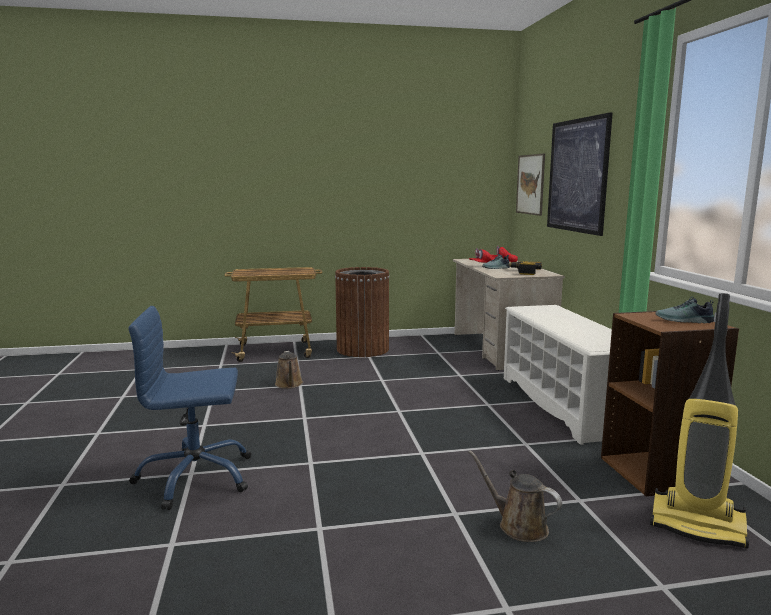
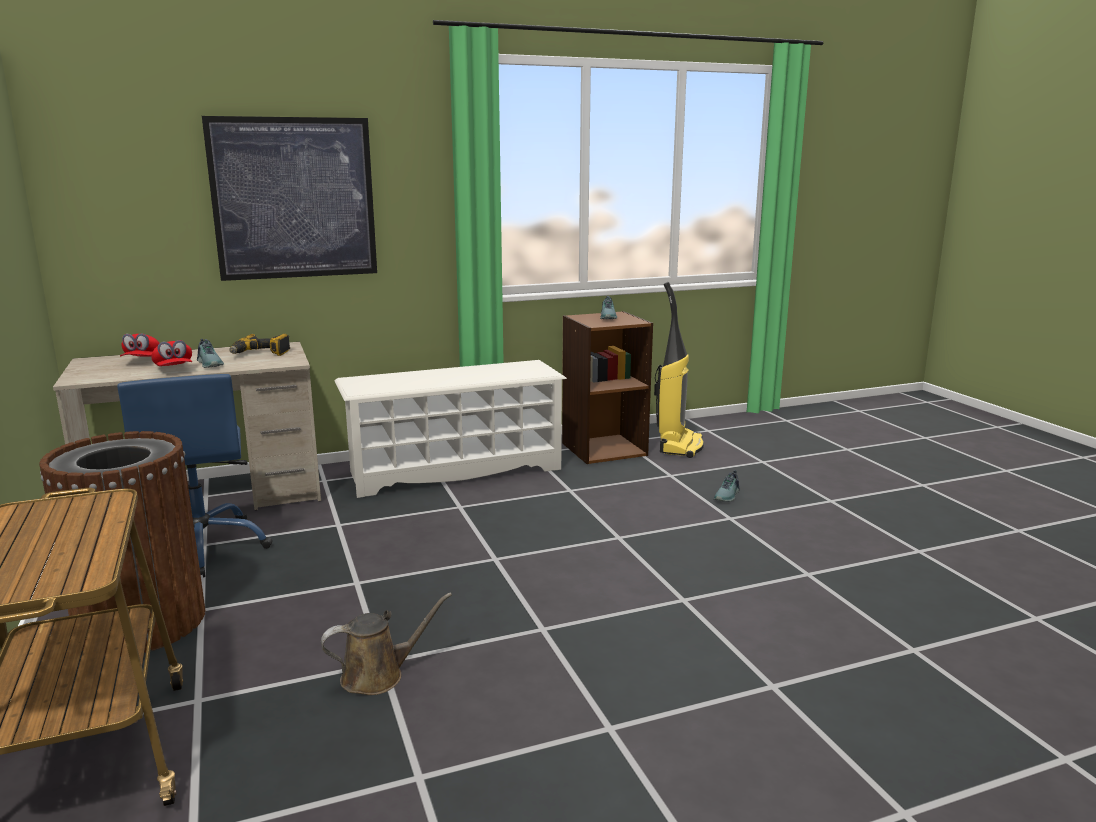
camera: 100 degrees left, 5 degrees up
(195, 477) = (780, 678): blue office chair -> blue office chair (203, 548)
(518, 526) = (728, 496): brown watering can -> shoe
(530, 184) = (125, 216): picture -> none

